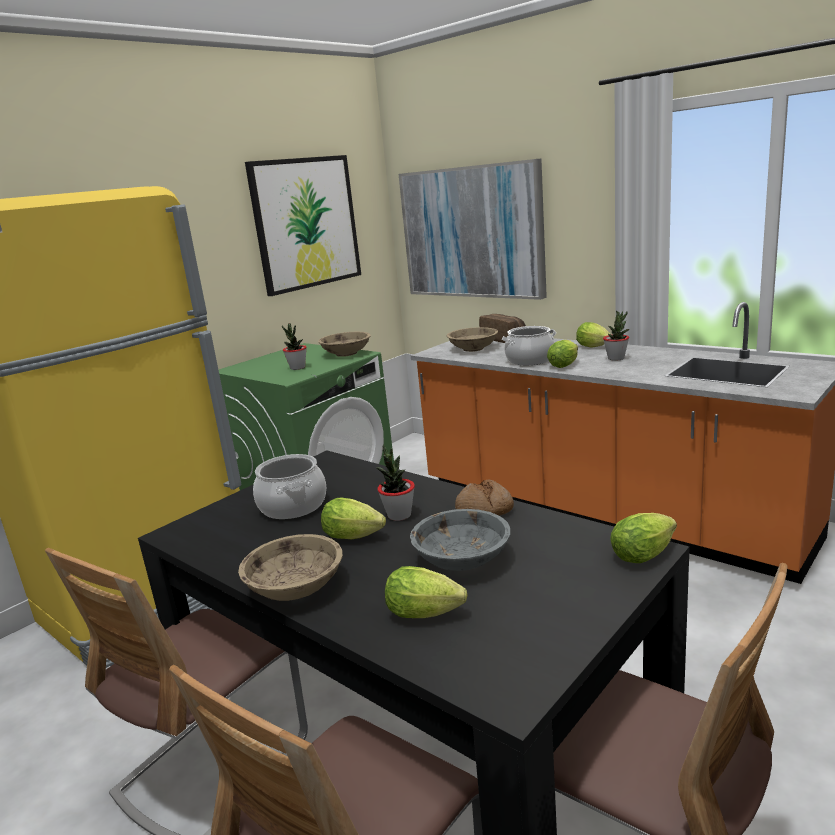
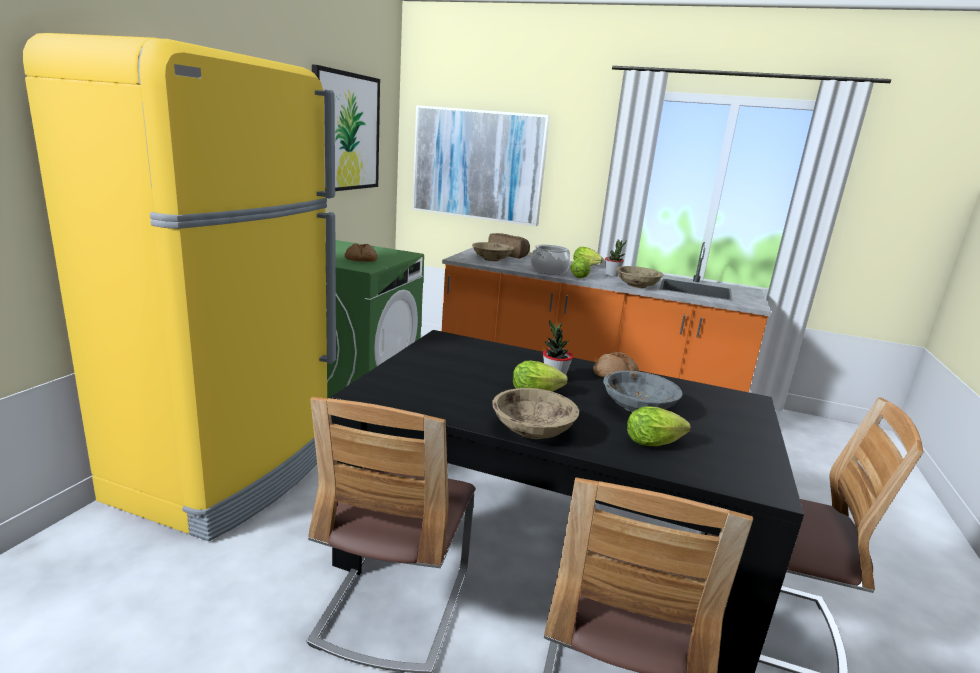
camera: 25 degrees left, 0 degrees up
(292, 506) = (454, 371): cooking pot -> none
(297, 368) = (361, 259): potted plant -> bread
(346, 354) = (393, 252): beige bowl -> beige bowl (636, 285)
(645, 554) = (752, 401): lettuce -> none

